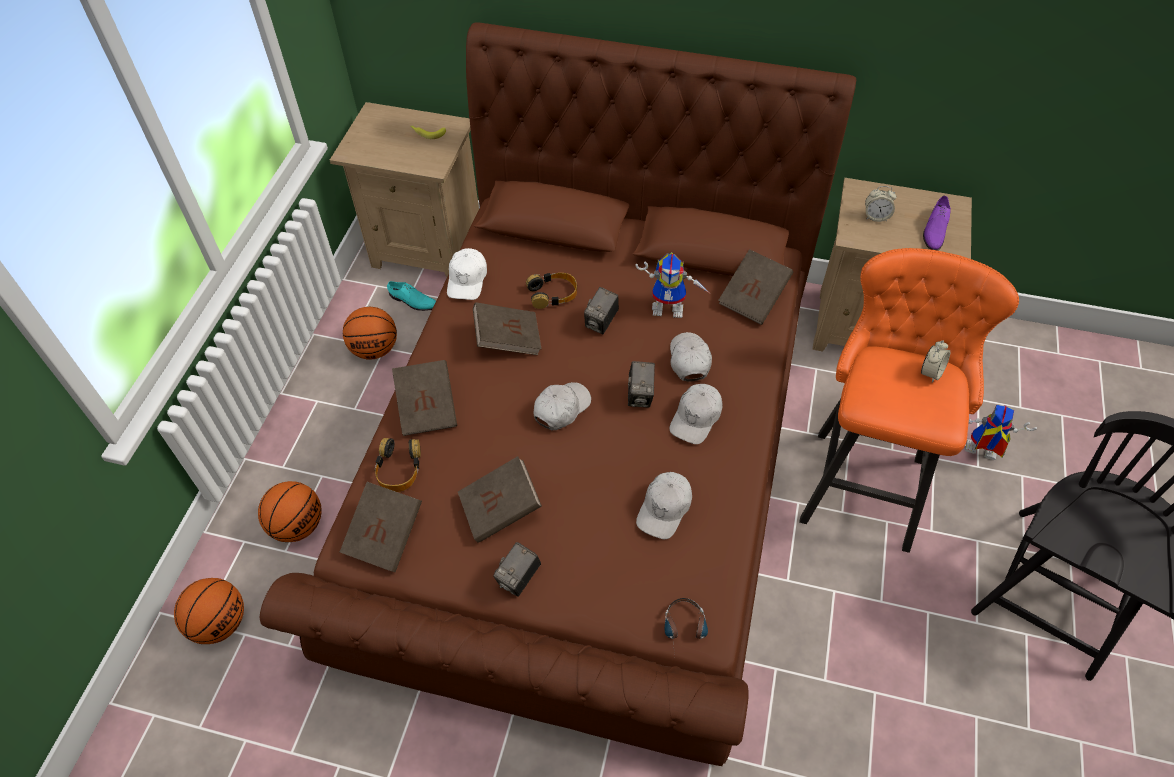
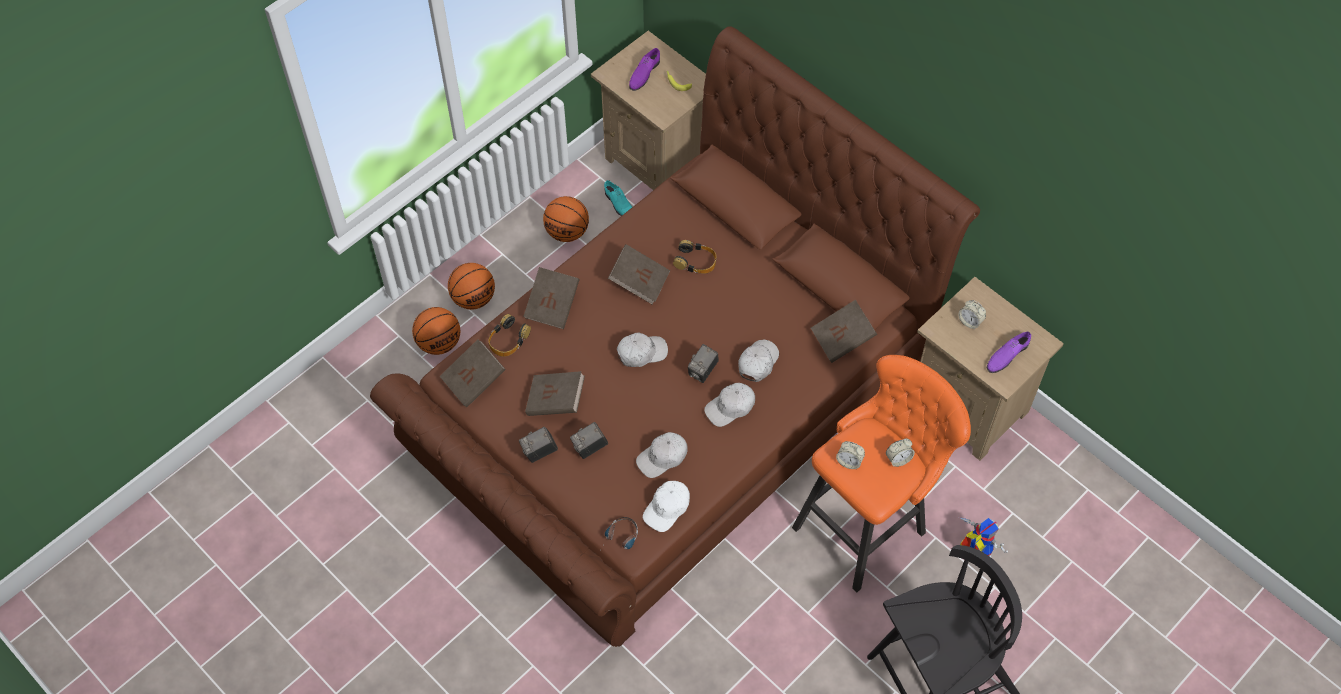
camera: 30 degrees right, 5 degrees up
(219, 623) = (355, 384): basketball -> basketball (473, 298)
(387, 138) = (644, 74): none -> purple shoe
(467, 280) = (641, 219): white cap -> white cap (667, 508)
(601, 322) = (715, 302): camera -> camera (589, 448)
(670, 307) = (775, 315): toy robot -> none
(886, 400) = (849, 461): none -> alarm clock

